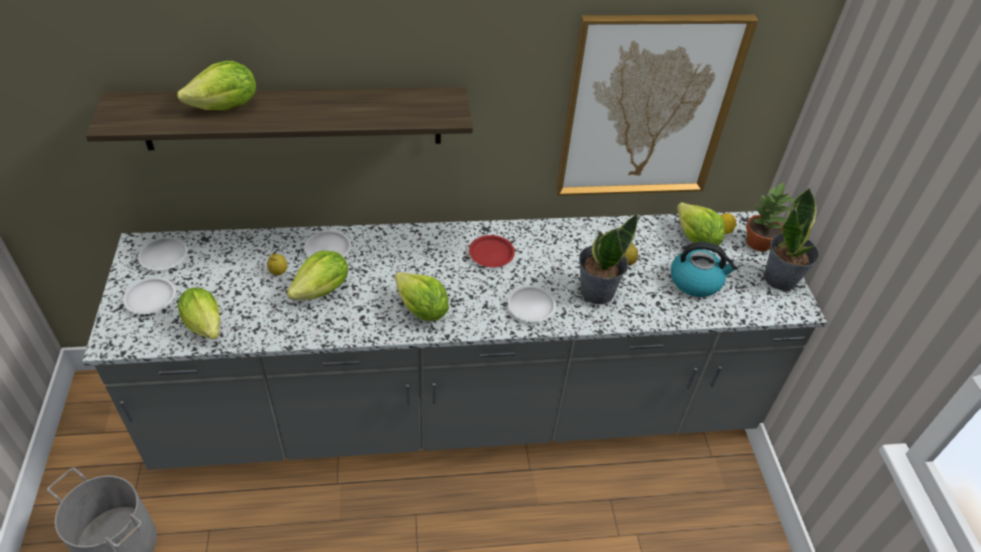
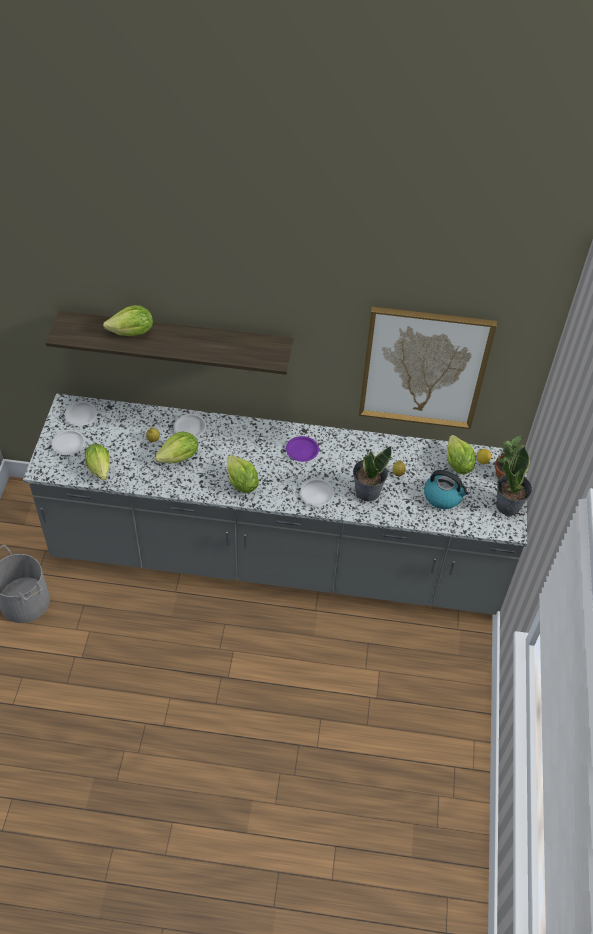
camera: 15 degrees right, 5 degrees up
(491, 254) = (302, 450): red plate -> purple plate

